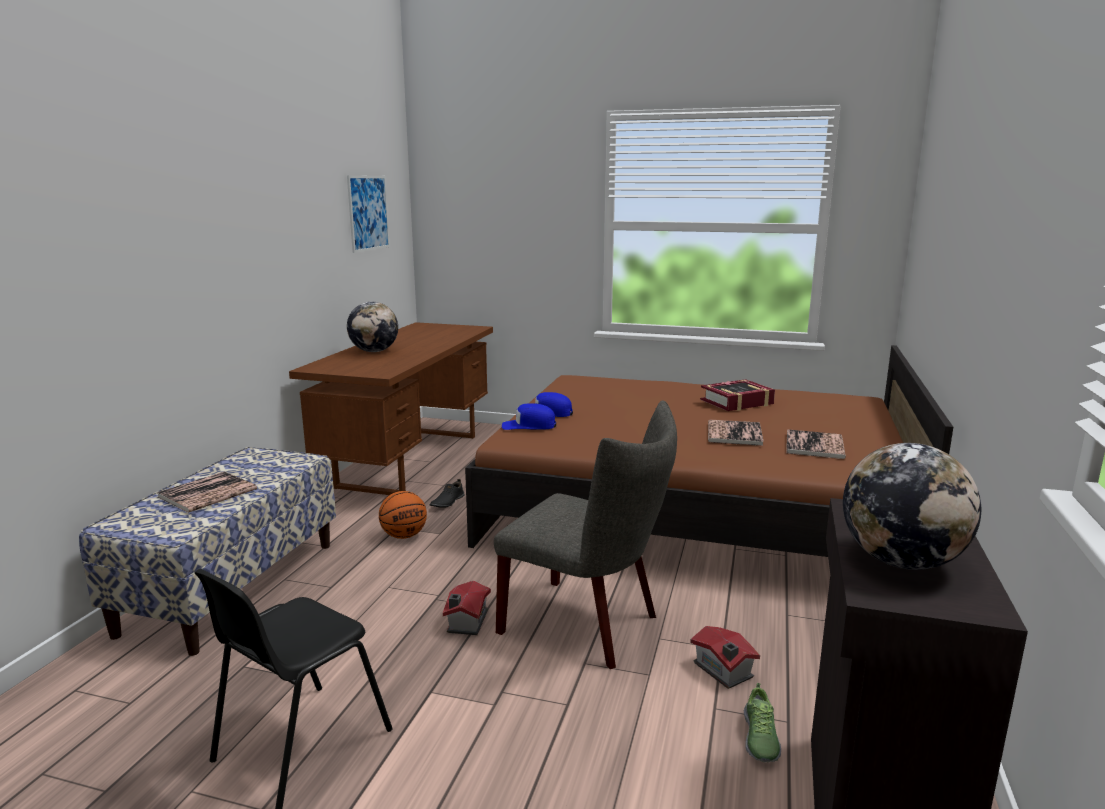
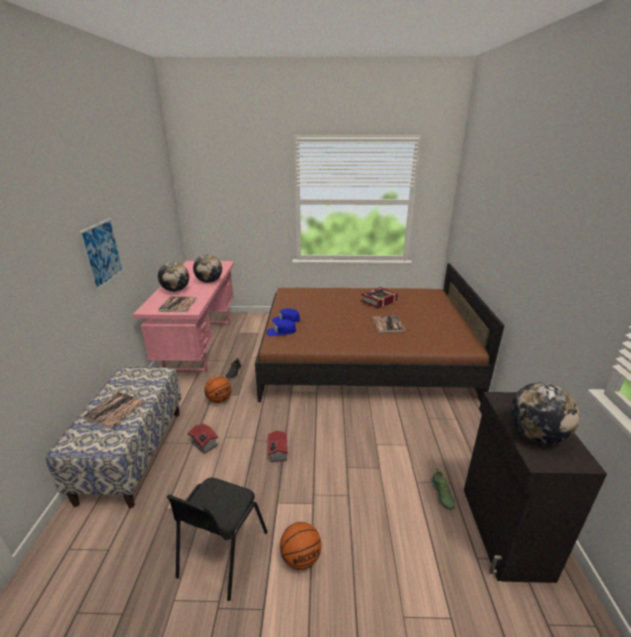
camera: 15 degrees left, 10 degrees up
(368, 213) = (156, 203): picture -> picture (102, 253)
(410, 459) = (200, 344): brown desk -> pink desk
(432, 779) = (301, 558): none -> basketball
(434, 345) = (209, 281): none -> globe
(588, 625) = (339, 443): grey chair -> none
(722, 671) = (412, 459): toy house -> toy house (204, 445)
(814, 445) = (428, 328): book -> book (178, 305)

